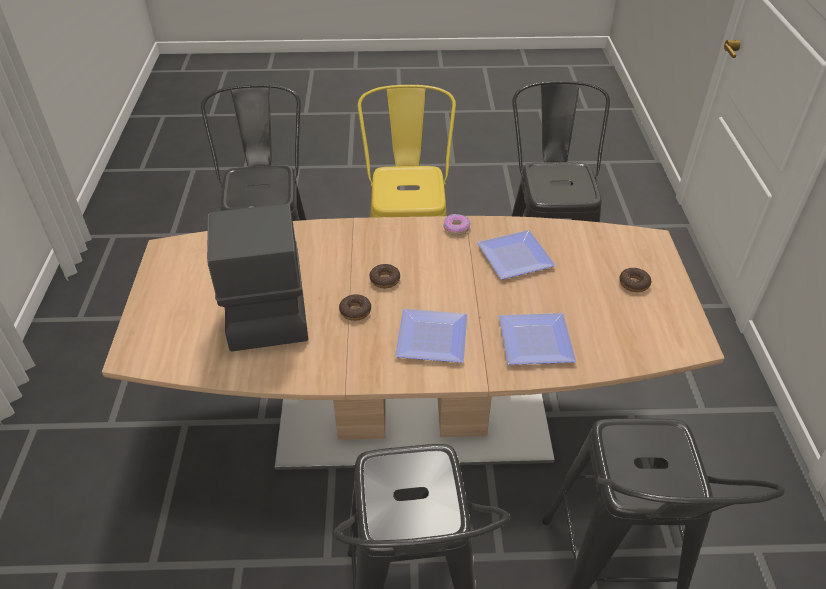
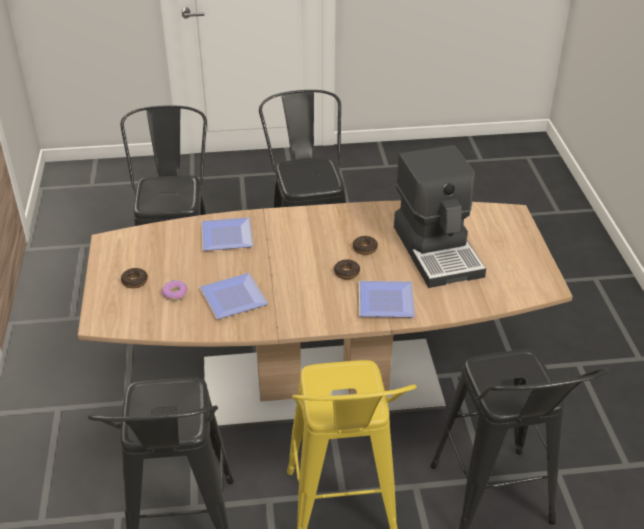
camera: 175 degrees right, 5 degrees down
(434, 340) = (301, 233): plate -> plate (383, 300)
(456, 228) = (287, 324): donut -> donut (175, 294)

